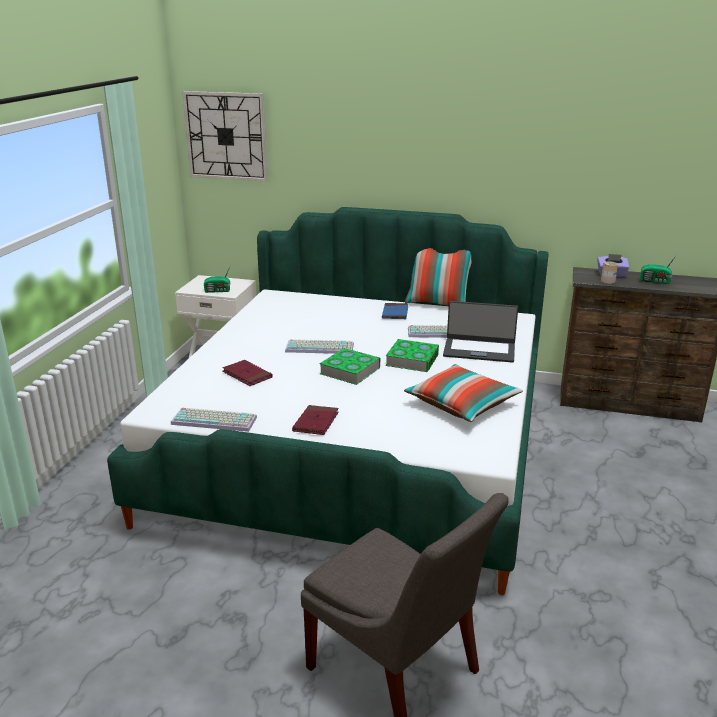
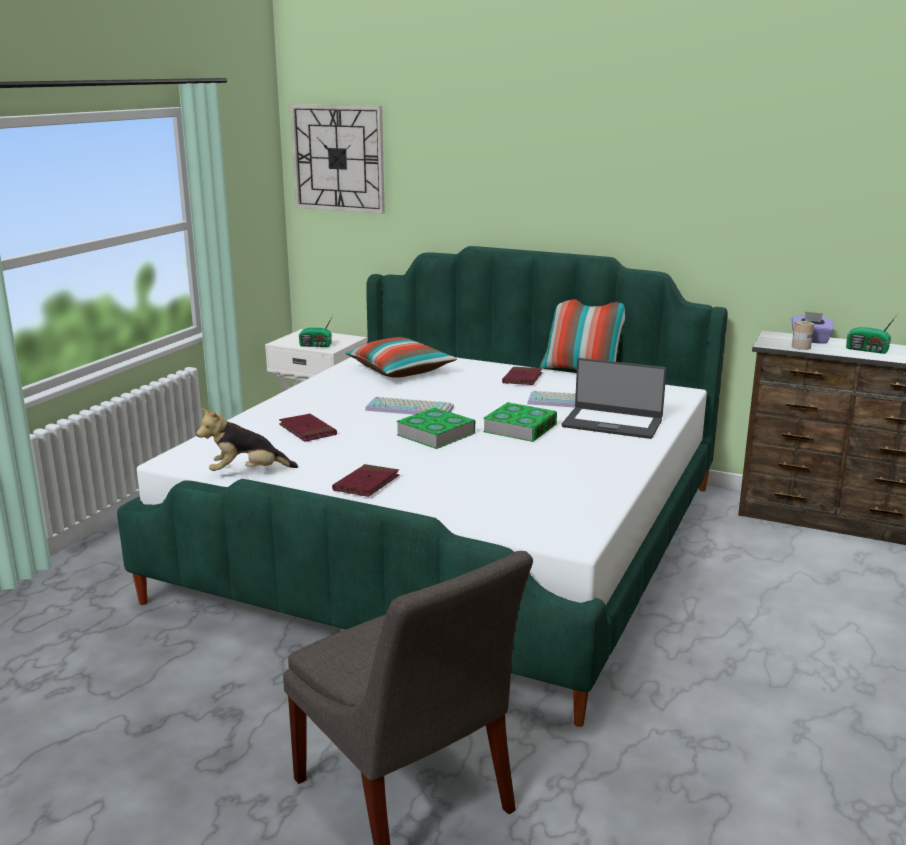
camera: 10 degrees right, 5 degrees down
(215, 420) = (247, 473): keyboard -> plush toy
(395, 313) = (522, 379): blue book -> red book
(461, 405) = (560, 479): pillow -> pillow (400, 371)

